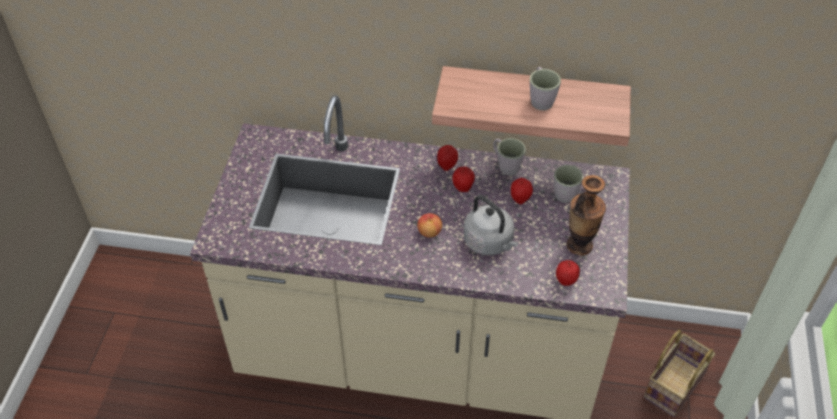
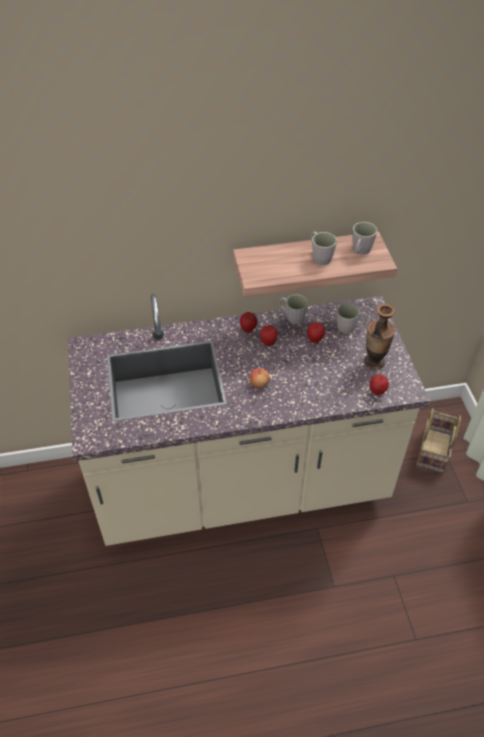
camera: 20 degrees left, 0 degrees up
(490, 242) = (308, 378): grey kettle -> none
(593, 104) = (360, 251): none -> grey mug

